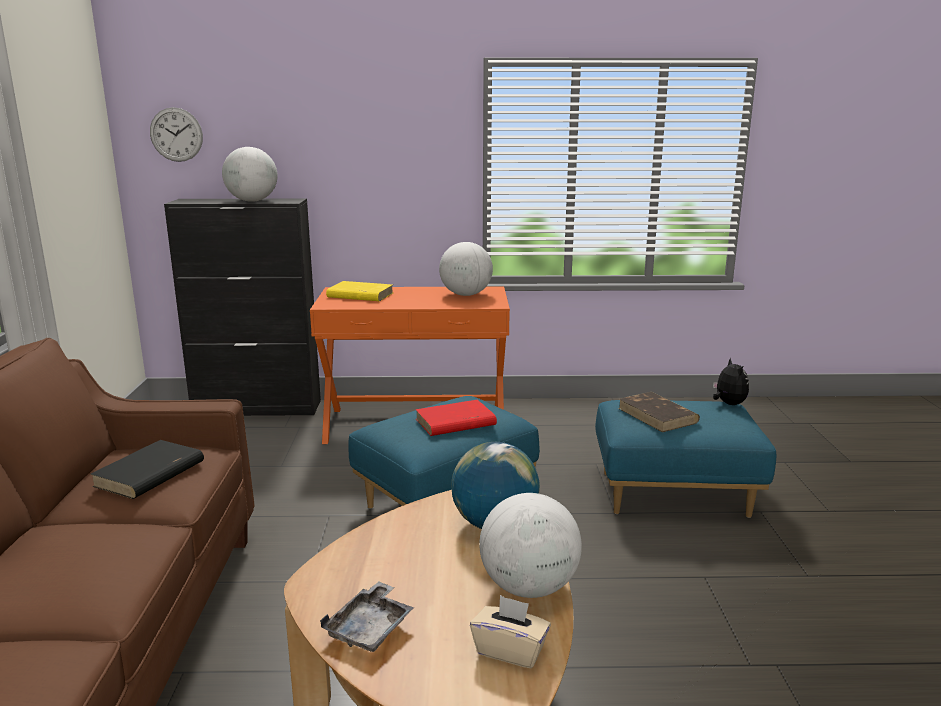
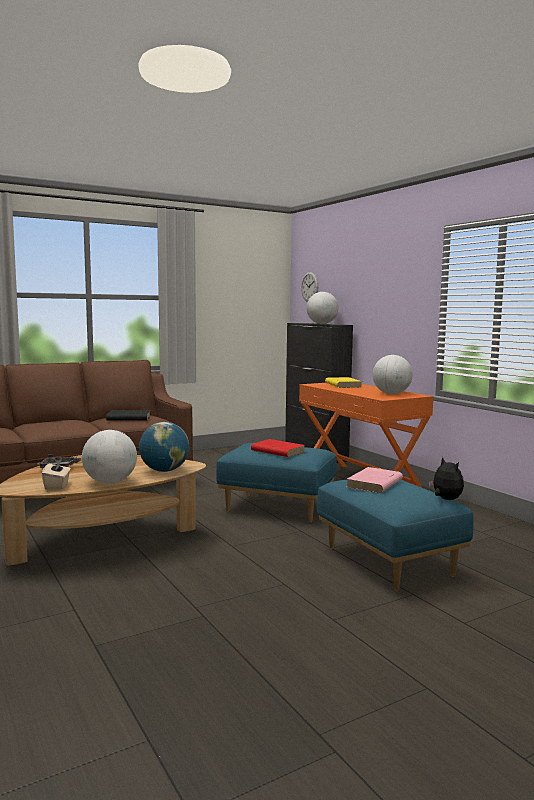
camera: 60 degrees right, 10 degrees down
(658, 415) = (374, 484): brown book -> pink book
(728, 404) = (445, 499): plush toy -> plush toy turned 75 degrees counterclockwise

